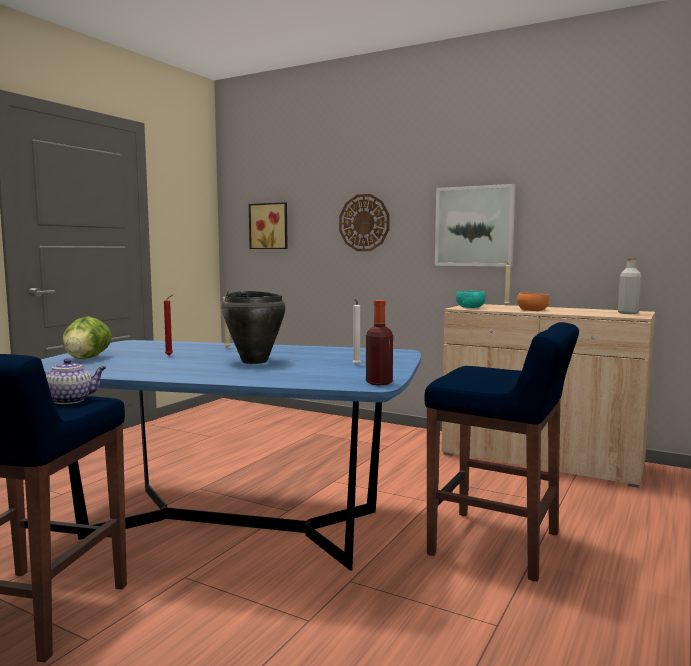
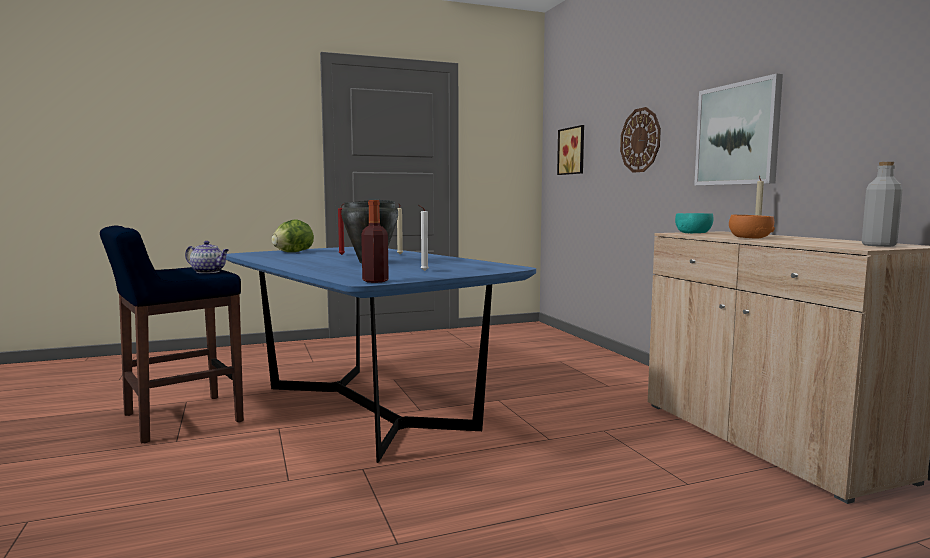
camera: 40 degrees right, 0 degrees up
(497, 545) = (534, 491): blue stool -> none

